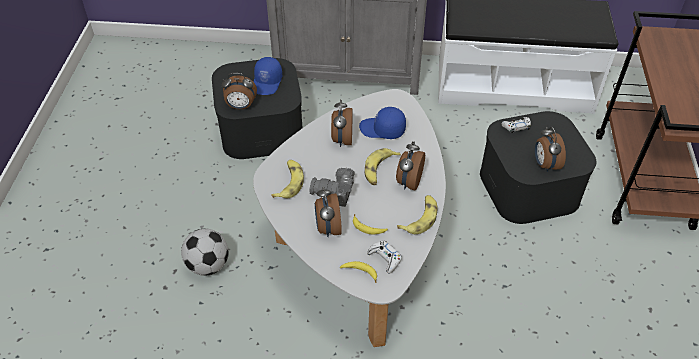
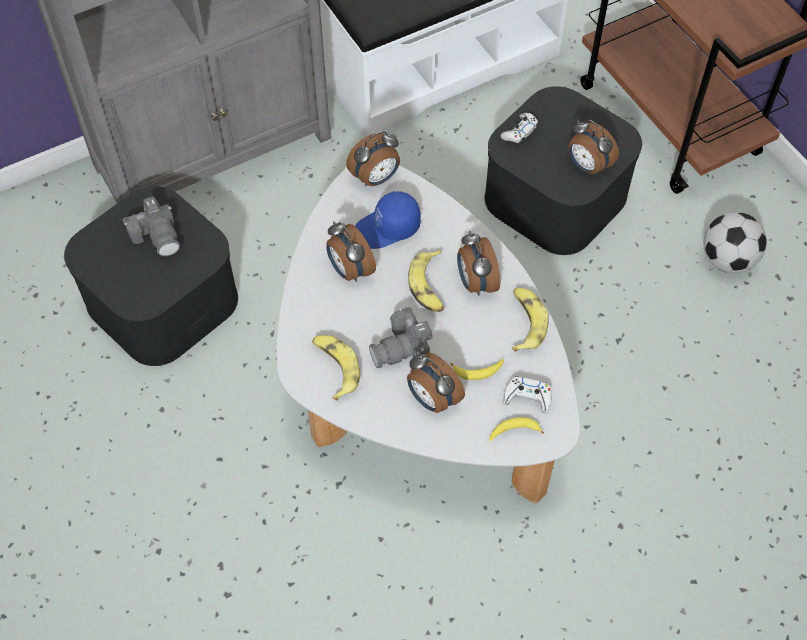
camera: 35 degrees left, 10 degrees up
(208, 265) = (258, 530): football -> football (728, 260)
(241, 106) = (152, 292): alarm clock -> alarm clock (376, 178)
(267, 82) = (157, 235): blue cap -> camera

